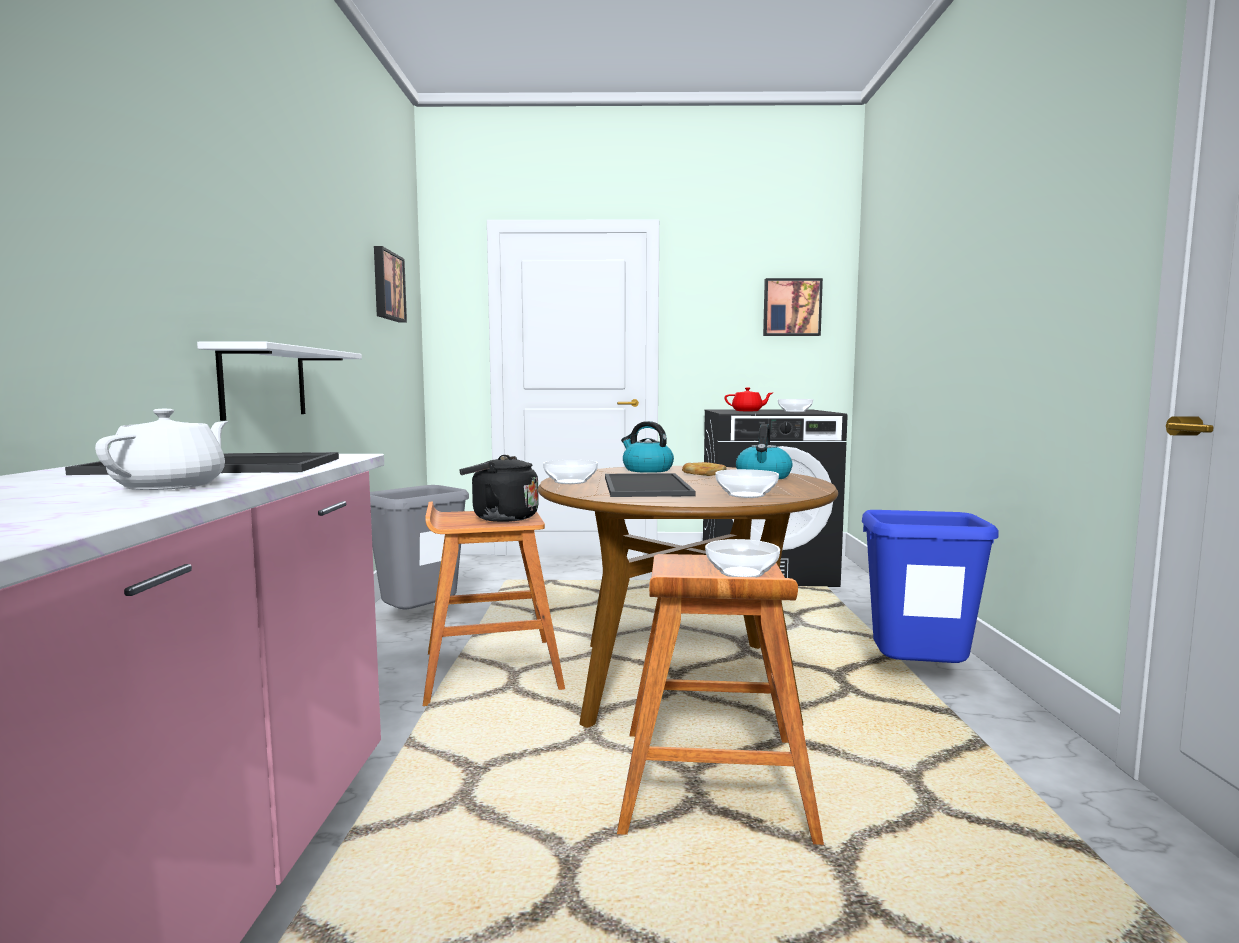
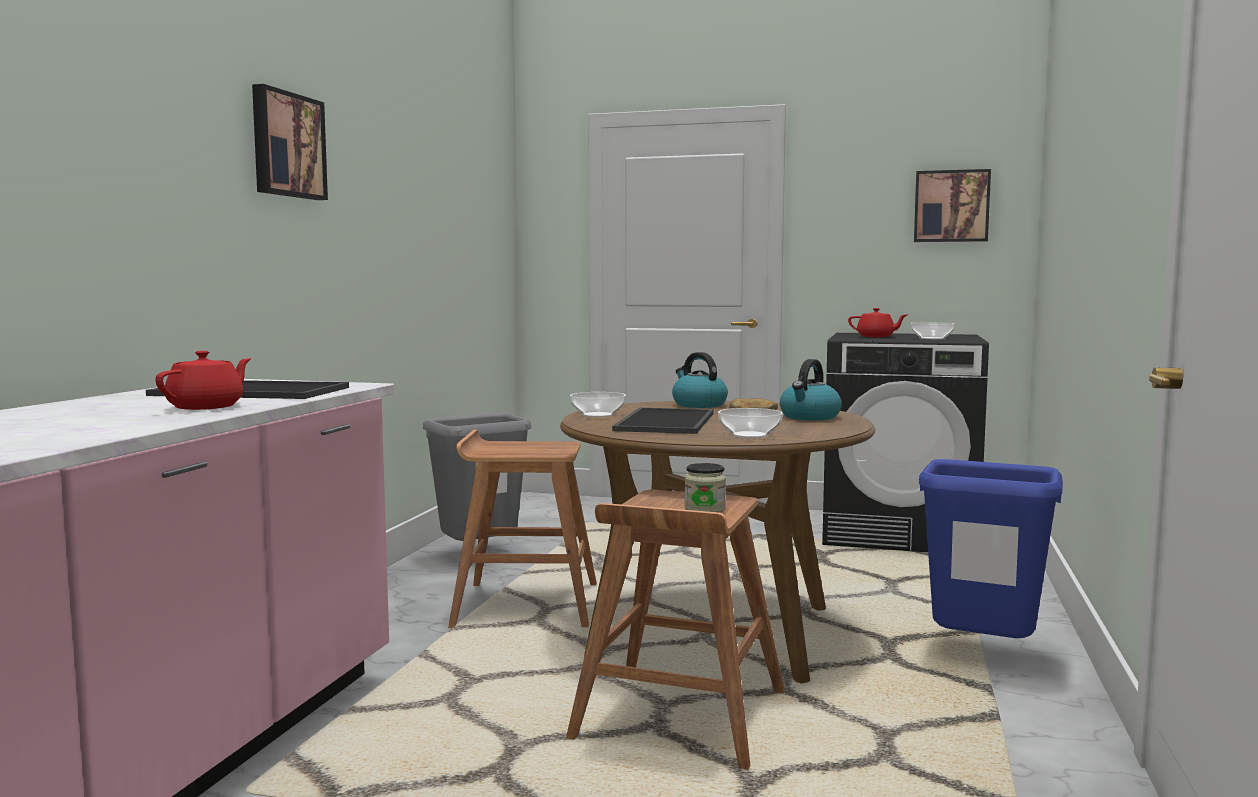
camera: 15 degrees right, 0 degrees up
(172, 486) = (207, 407): white teapot -> red teapot
(264, 382) = (323, 311): white shelf -> none
(387, 286) = (469, 198): picture -> picture (286, 145)
(500, 518) = (536, 449): black kettle -> none
(742, 573) = (705, 509): bowl -> jar

